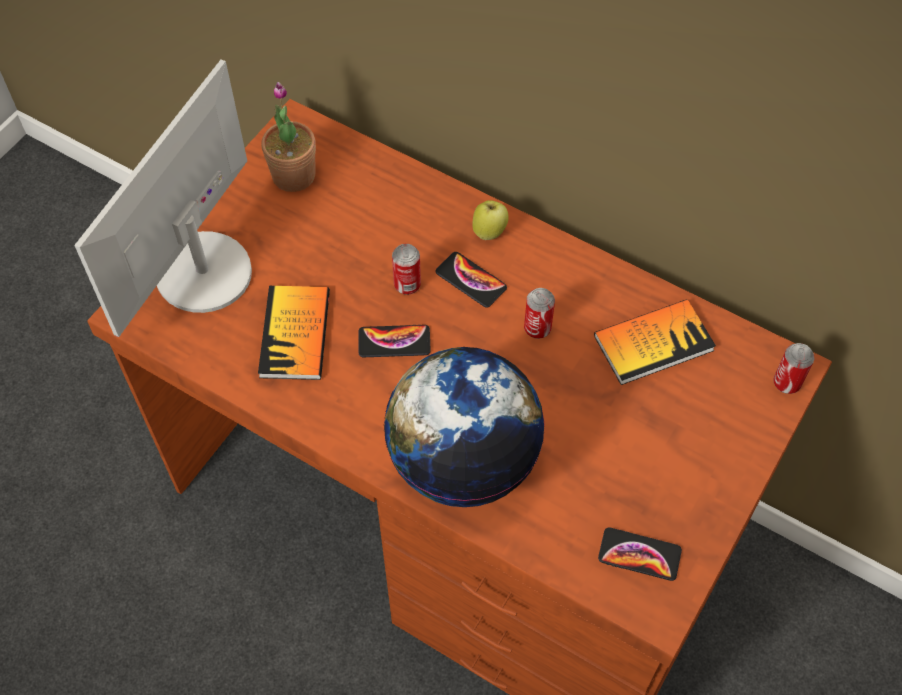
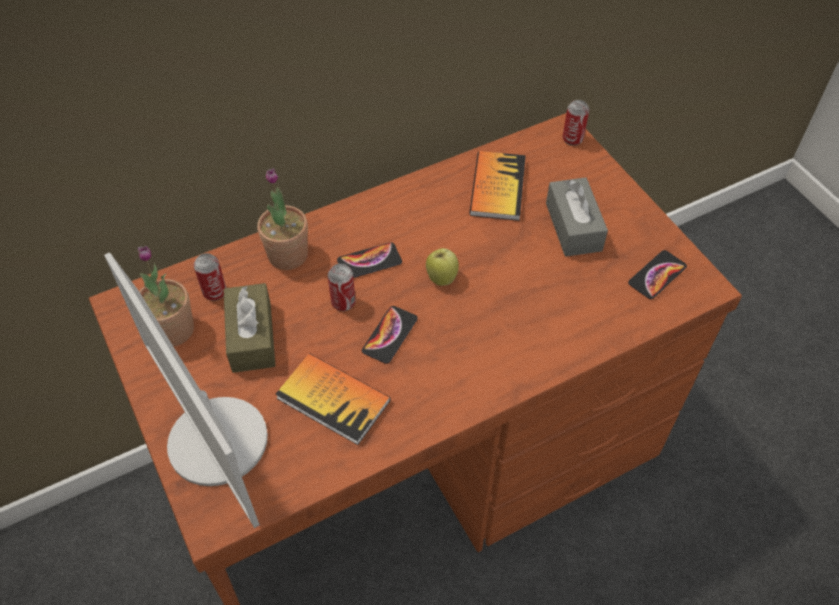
camera: 60 degrees left, 5 degrees down
(323, 236) = (252, 337): none -> brown tissue box
(433, 211) = (288, 255): none -> potted plant
(463, 460) = (524, 340): globe -> none
(489, 231) = (334, 230): apple -> apple (441, 277)
(537, 328) = (440, 243): can -> can (215, 292)
(650, 441) = (573, 227): none -> grey tissue box

